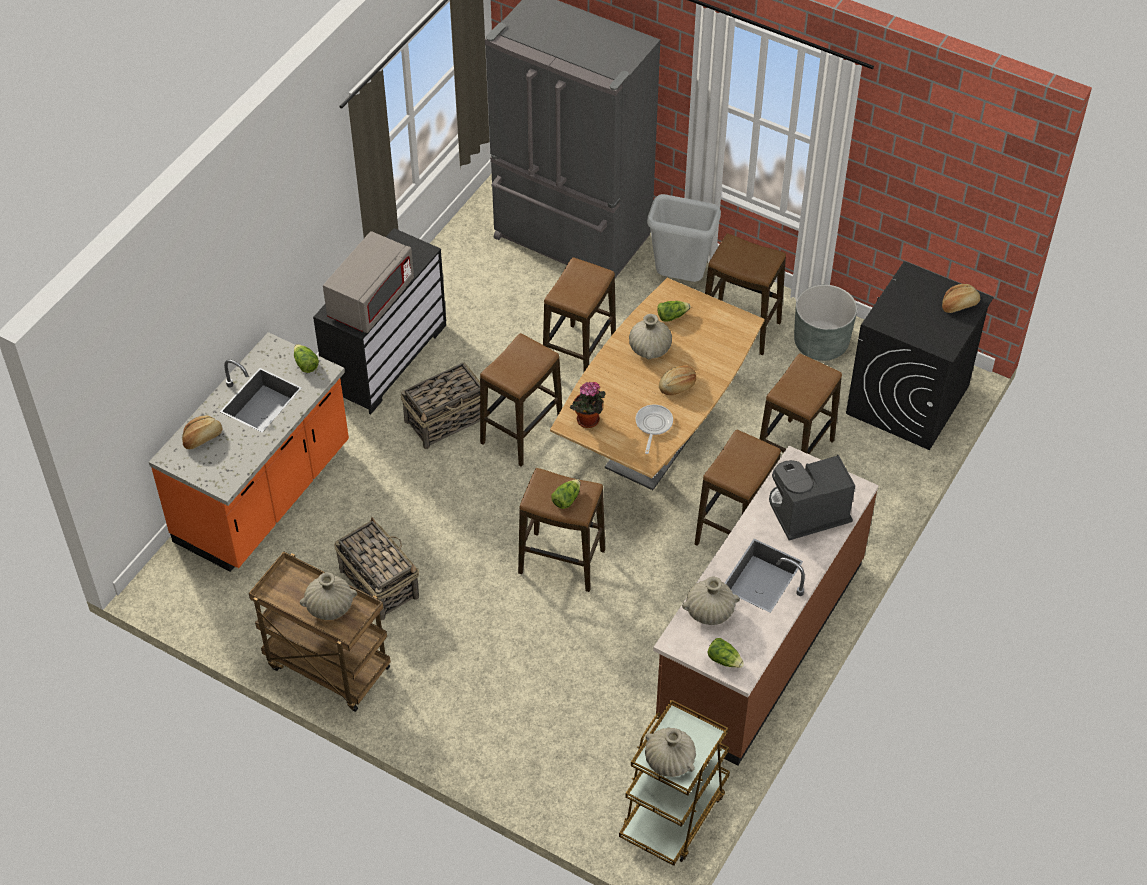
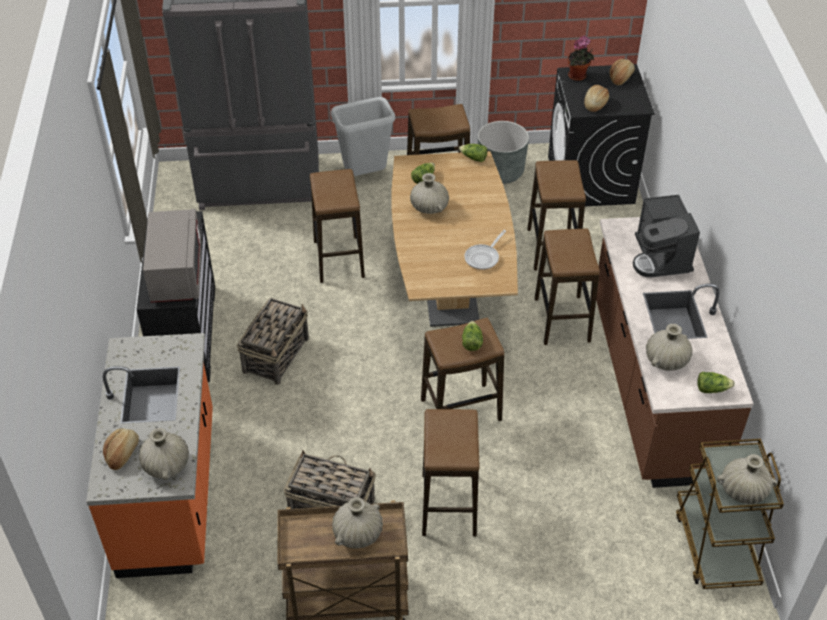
camera: 35 degrees left, 5 degrees down
(226, 466) = (166, 465): none -> beige vase
(305, 364) = (167, 346): lettuce -> lettuce (473, 158)
(522, 432) = (344, 334): stool -> stool (448, 504)
(588, 421) = (433, 279): potted plant -> potted plant (578, 77)
(653, 425) = (483, 257): frying pan -> frying pan turned 120 degrees counterclockwise
(678, 386) = (474, 222): bread -> bread (595, 103)
(807, 514) = (660, 257): coffee machine -> coffee machine turned 45 degrees counterclockwise

